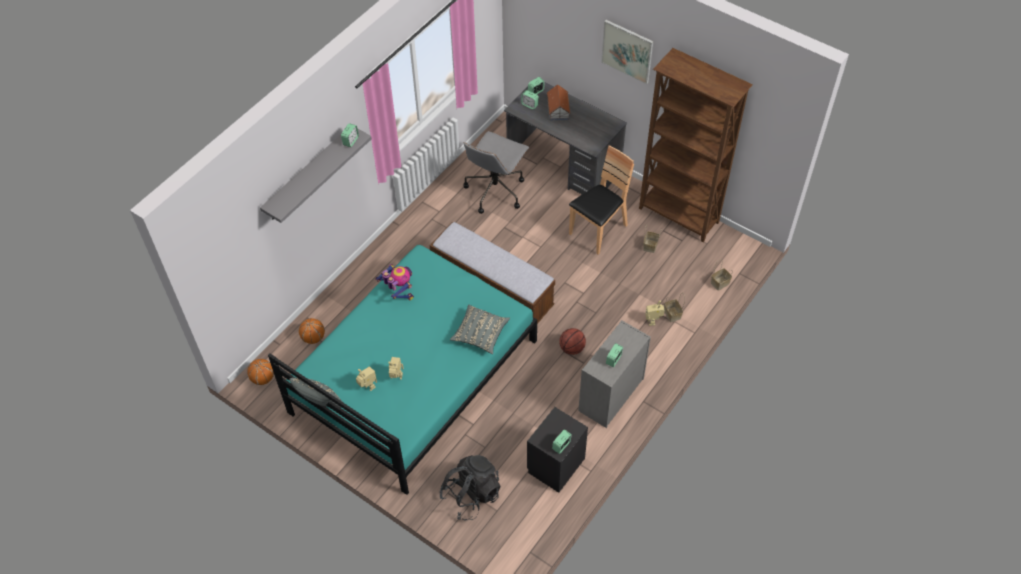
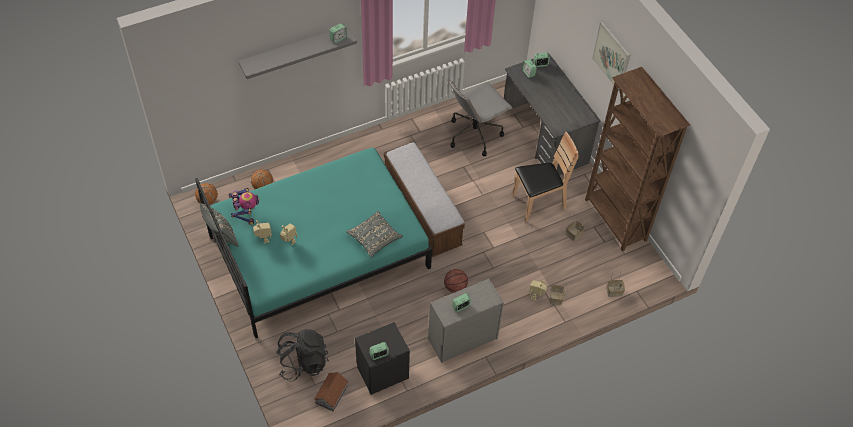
camera: 25 degrees right, 0 degrees up
(398, 292) = (333, 177): toy robot -> toy robot (246, 213)
(558, 109) = (550, 86): toy house -> toy house (332, 394)

